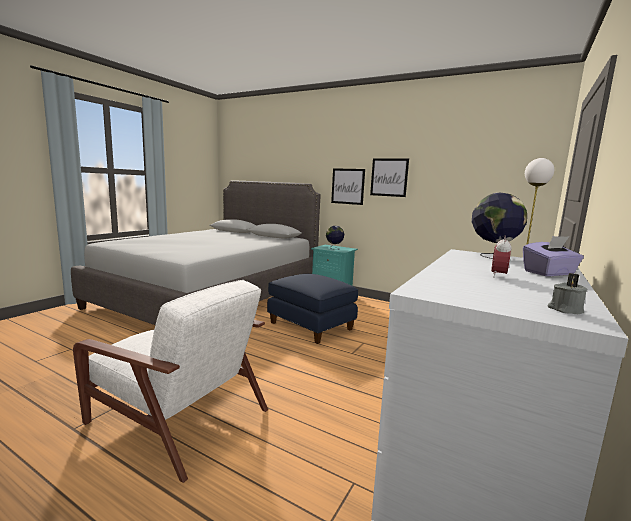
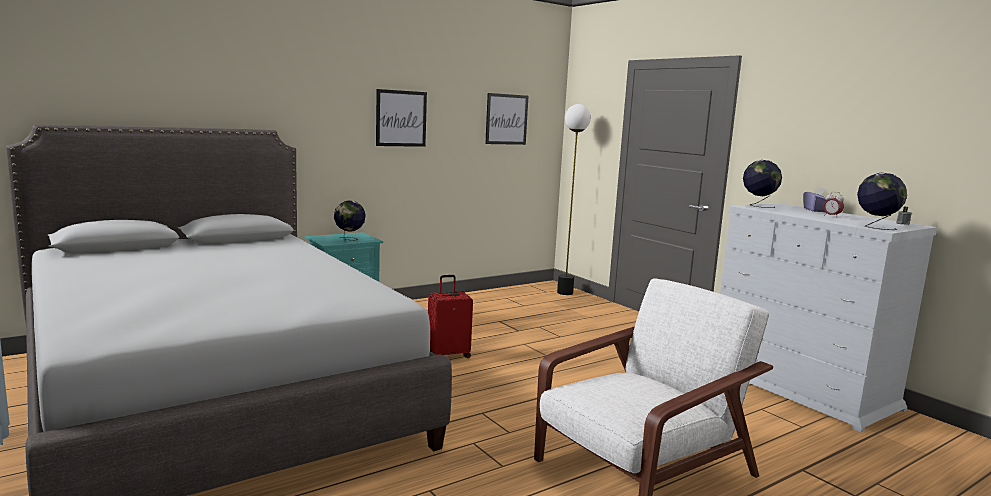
camera: 65 degrees left, 0 degrees up
(311, 326) = (448, 355): blue ottoman -> red suitcase
(348, 186) = (337, 133): picture -> picture (506, 119)
(438, 289) = (876, 227): none -> globe

